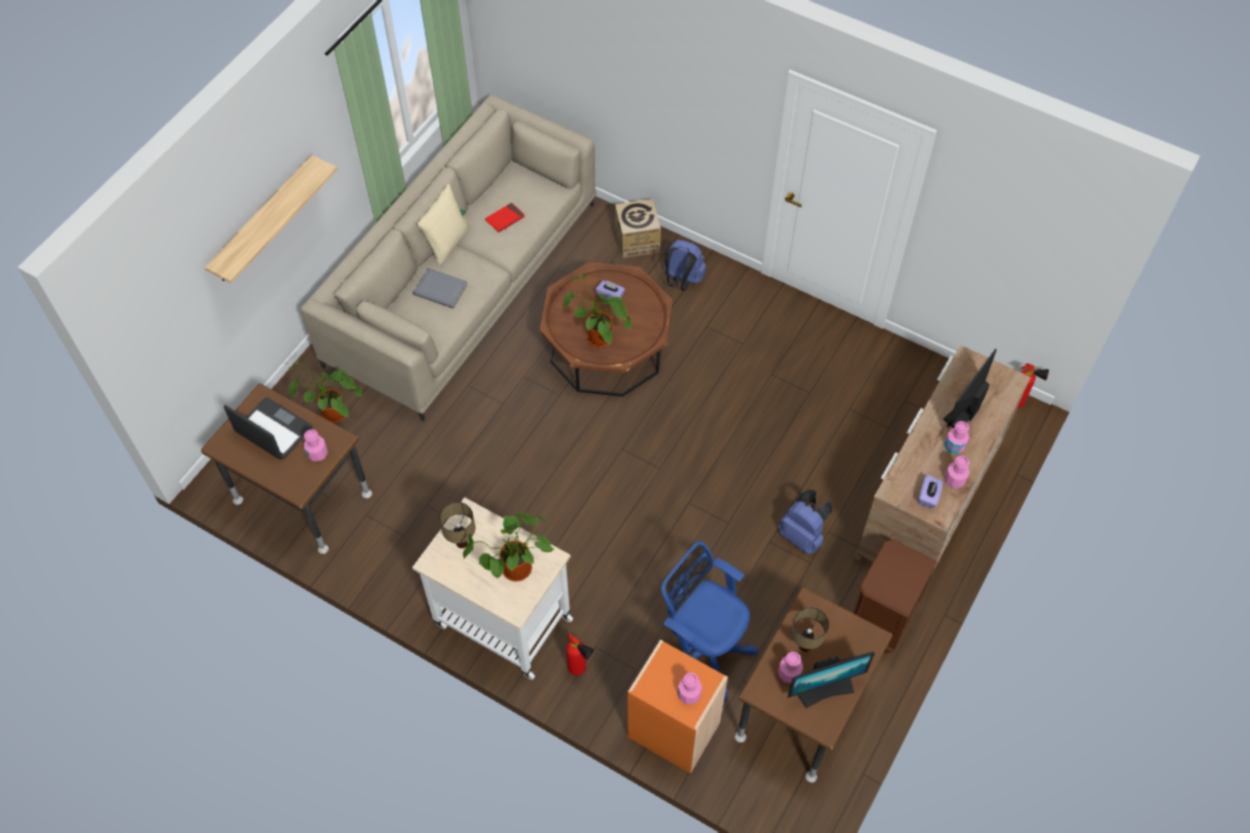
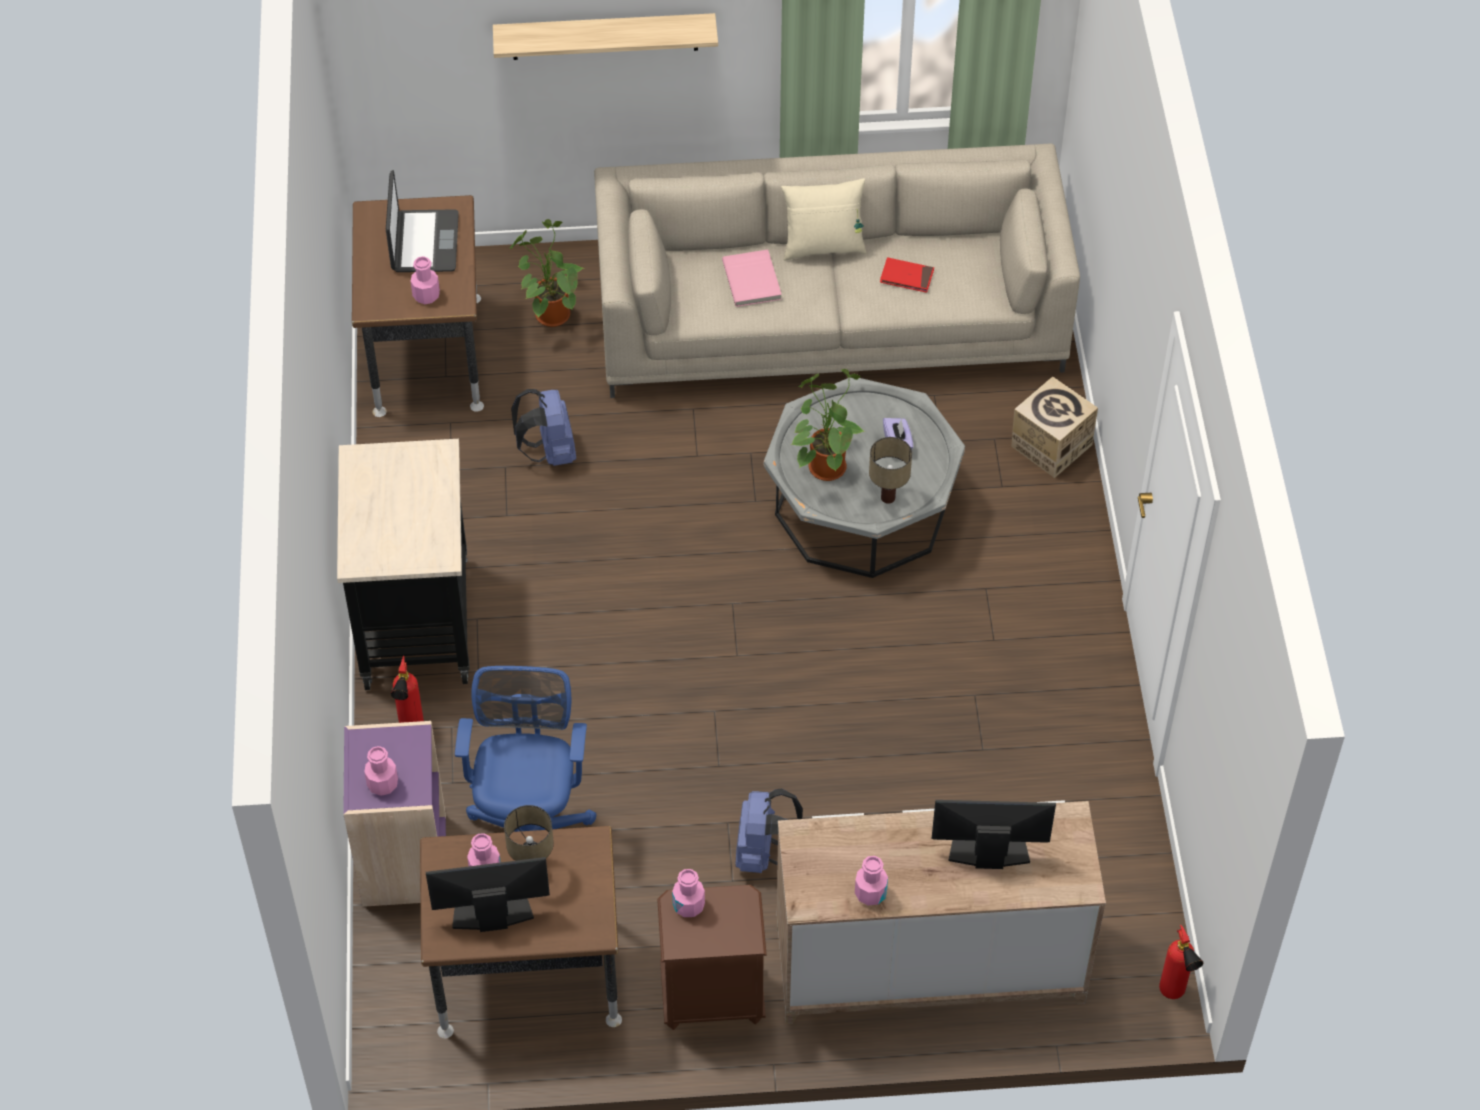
camera: 55 degrees right, 5 degrees down
(441, 289) = (753, 280): grey book -> pink book
(462, 543) = (400, 470): table lamp -> table lamp (888, 498)
(502, 622) = (415, 622): white cart -> black cart
(515, 572) = (401, 535): potted plant -> none
(607, 349) = (861, 508): brown coffee table -> grey coffee table
(672, 730) = (403, 859): orange bookcase -> purple bookcase
(682, 280) = (1032, 524): blue backpack -> blue backpack (549, 451)
(824, 688) = (492, 915): monitor -> monitor turned 135 degrees clockwise
(928, 496) = (823, 877): purple tissue box -> none
(954, 446) = (922, 869): pink bottle -> pink bottle (688, 905)

